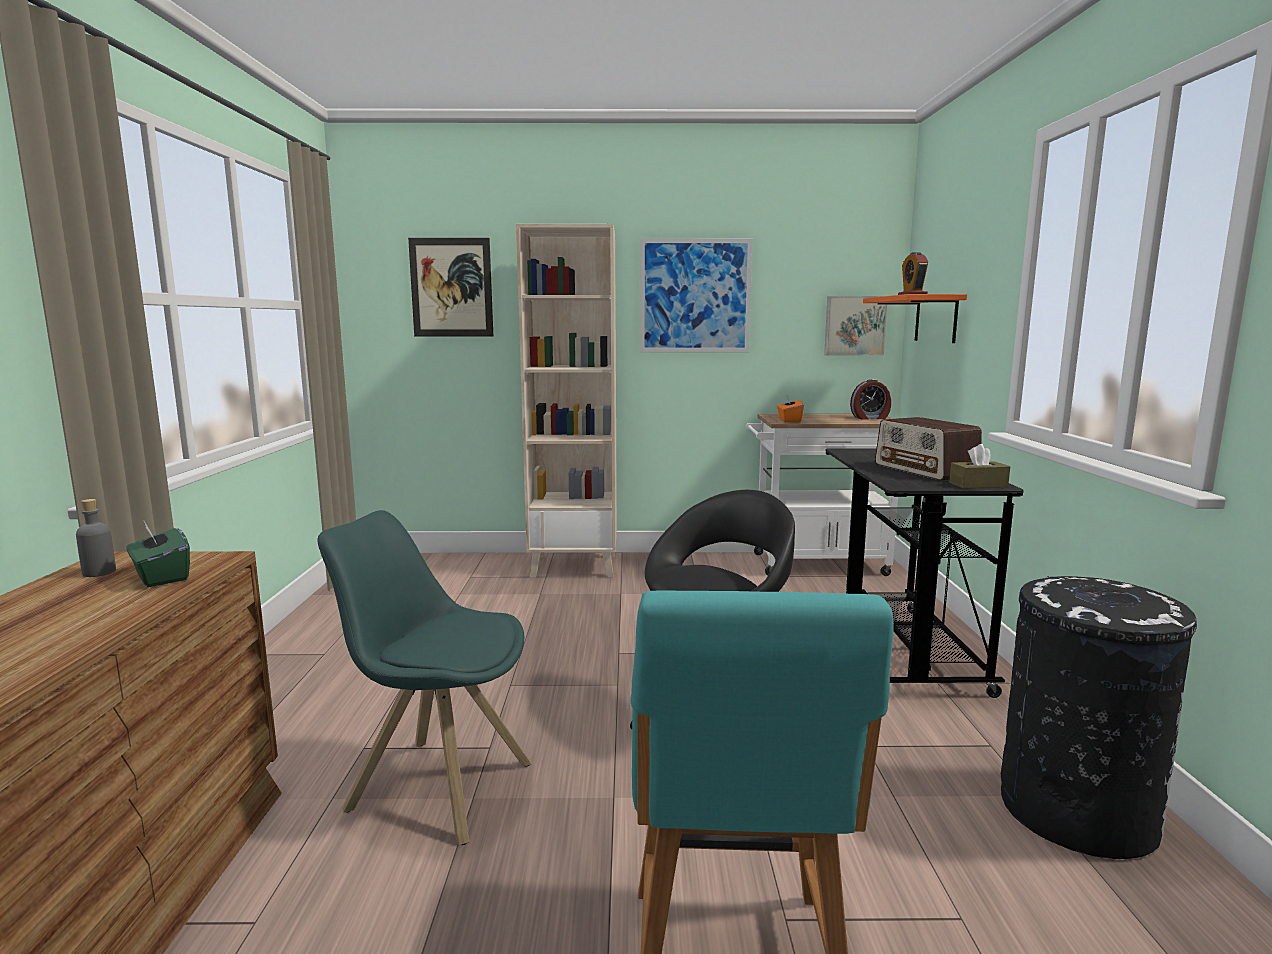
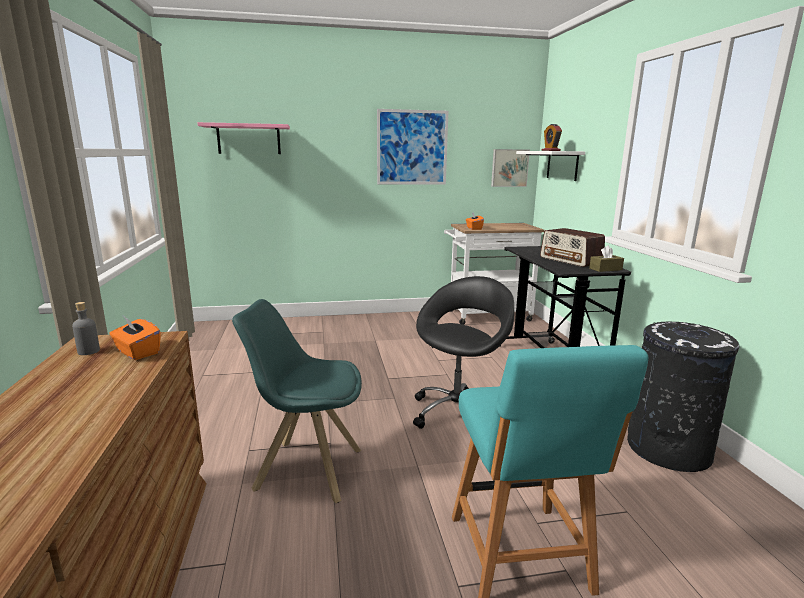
camera: 10 degrees left, 5 degrees up
(161, 577) = (137, 352): green tissue box -> orange tissue box
(451, 287) = (249, 139): picture -> pink shelf
(575, 566) = (339, 324): beige bookcase -> none
(870, 418) = (520, 226): alarm clock -> none
(936, 319) = (562, 165): orange shelf -> white shelf

